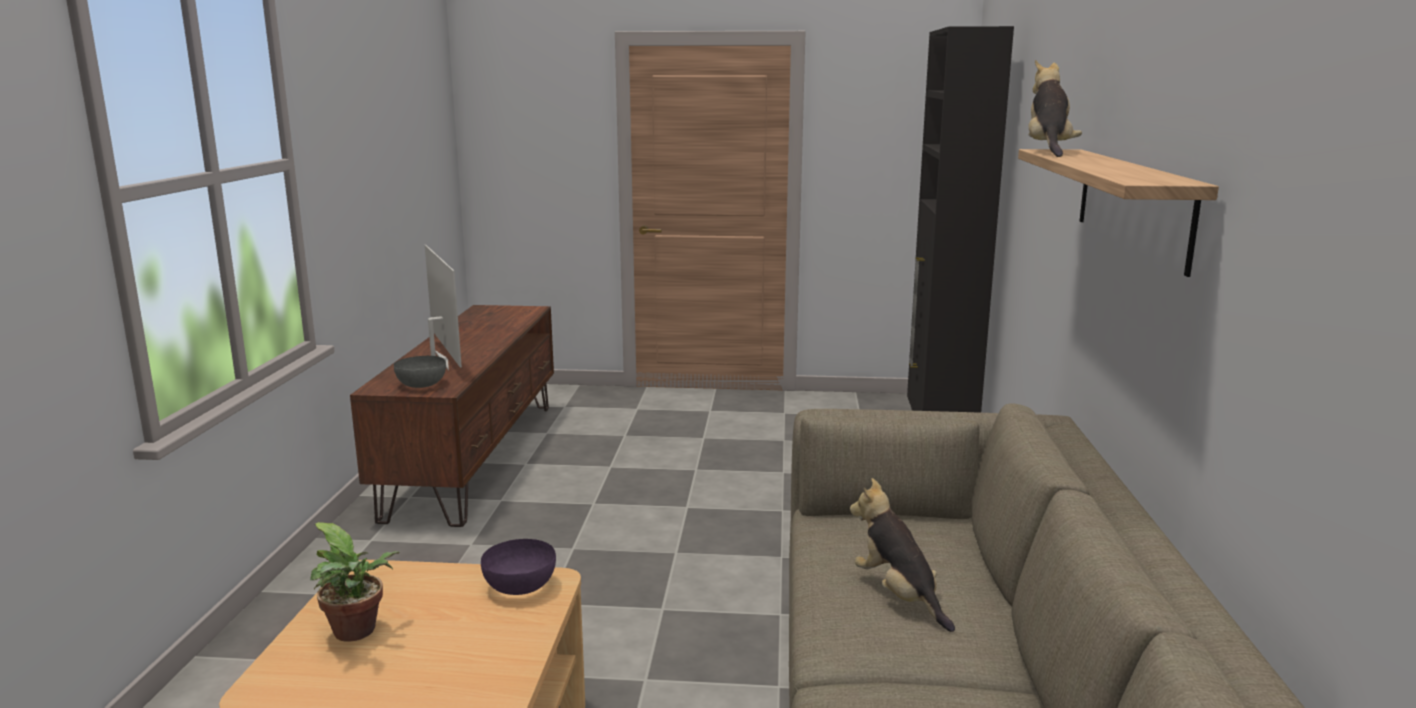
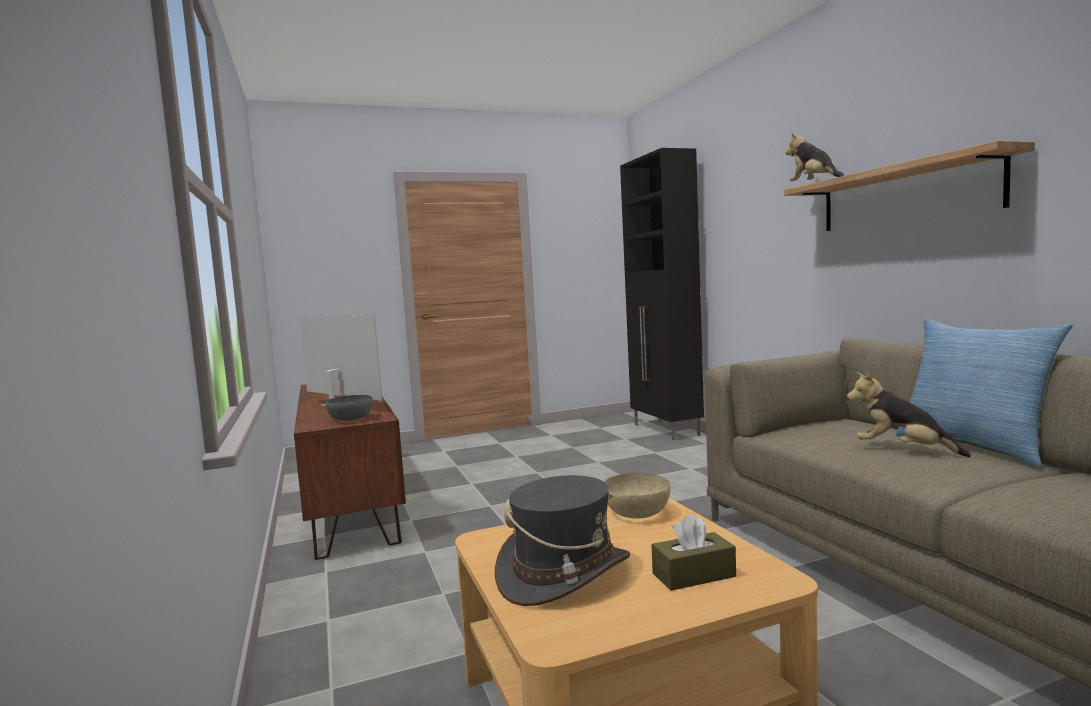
camera: 25 degrees left, 10 degrees down
(358, 632) = (564, 574): potted plant -> grey hat
(442, 673) = (693, 575): none -> brown tissue box
(521, 586) = (638, 513): purple bowl -> beige bowl
(1006, 617) = (975, 446): none -> pillow

